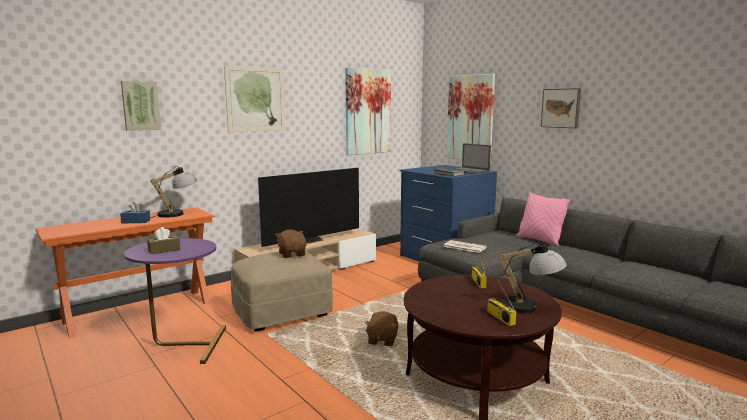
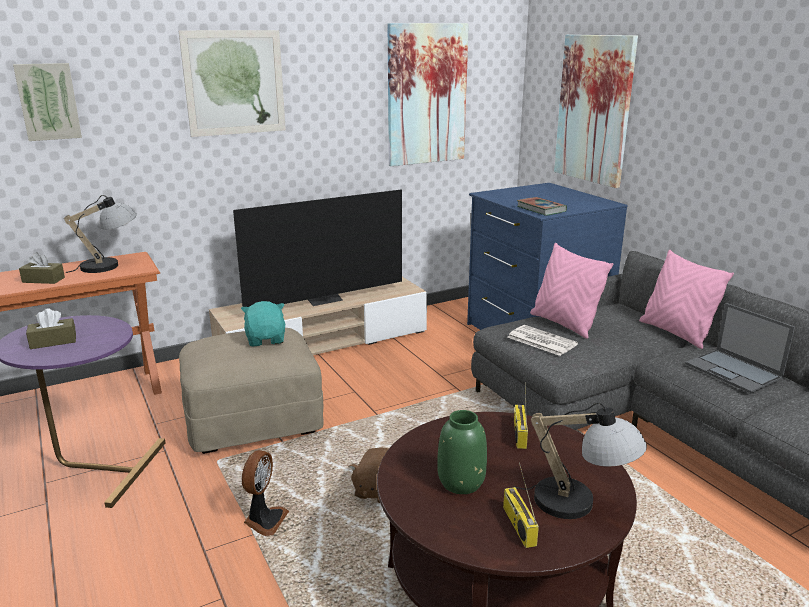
camera: 10 degrees right, 10 degrees up
(136, 221) = (43, 280): blue tissue box -> brown tissue box
(292, 254) = (266, 339): brown plush toy -> turquoise plush toy
(314, 361) = (264, 520): none -> fan
(456, 304) = (460, 482): none -> green vase
(469, 171) = (579, 201): laptop -> laptop (734, 371)
(473, 239) = (564, 324): none -> pink pillow
(561, 108) = (741, 107): picture -> none

